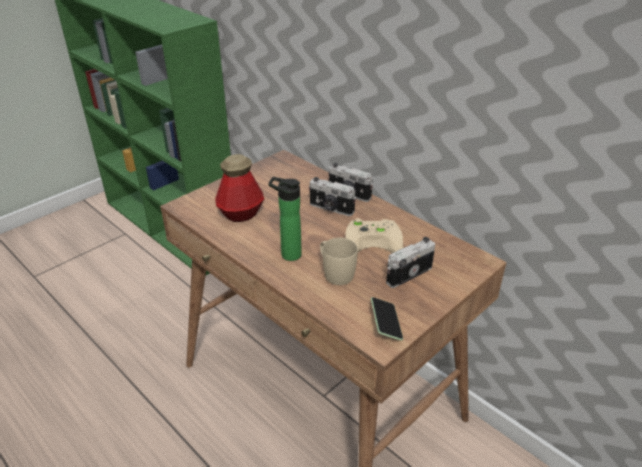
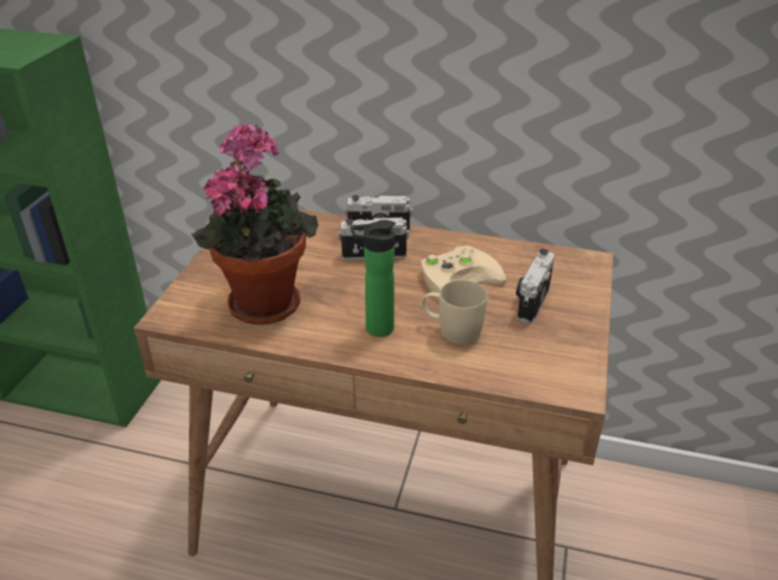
camera: 30 degrees left, 0 degrees up
(241, 214) = (265, 300): bottle -> potted plant
(385, 324) = (562, 366): phone -> none

